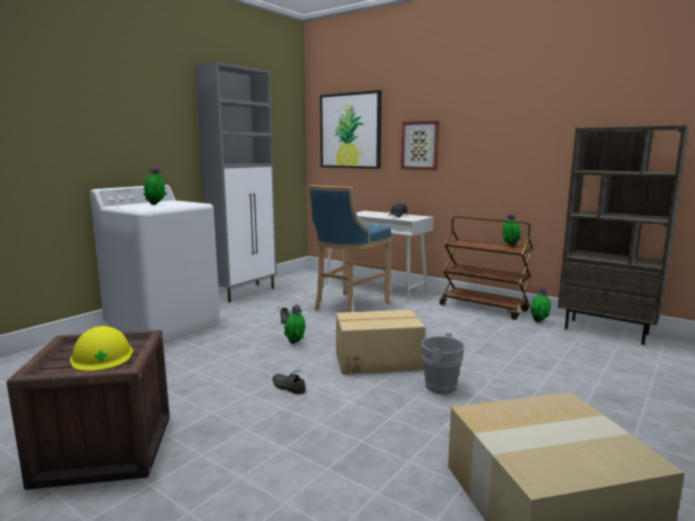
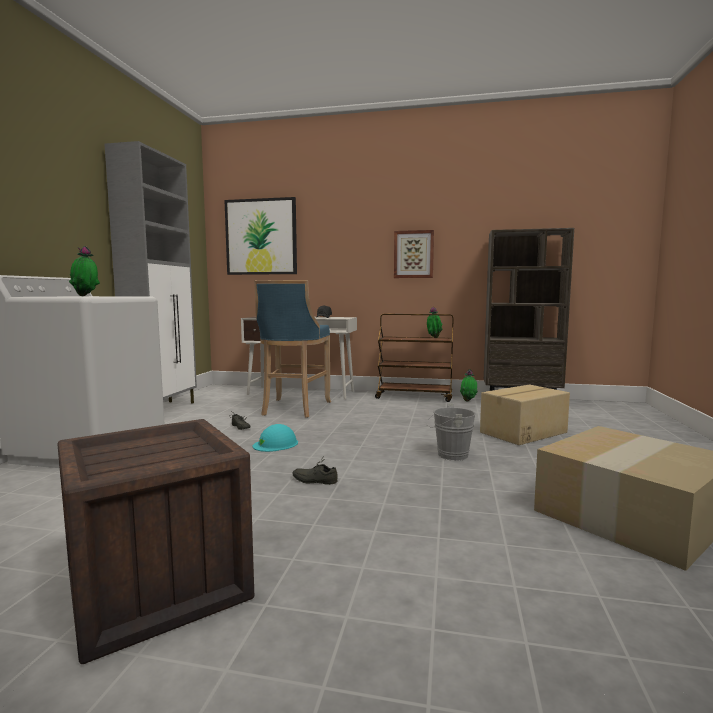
camera: 25 degrees left, 5 degrees down
(102, 356) = (163, 450): yellow hard hat -> none
(295, 343) = (276, 444): potted plant -> turquoise hard hat
(377, 361) = (374, 445): cardboard box -> cardboard box (522, 432)
(420, 145) = (339, 250): picture -> picture (413, 254)

